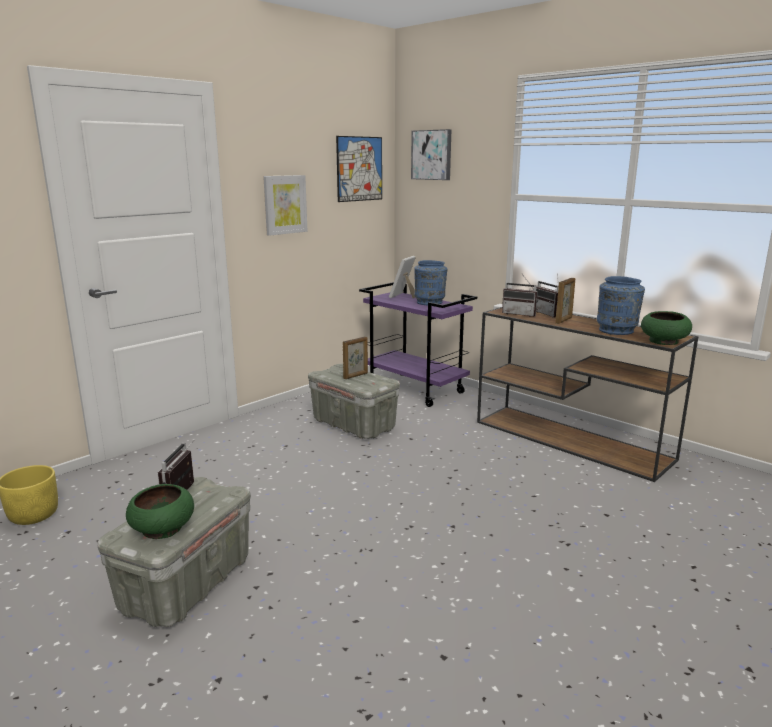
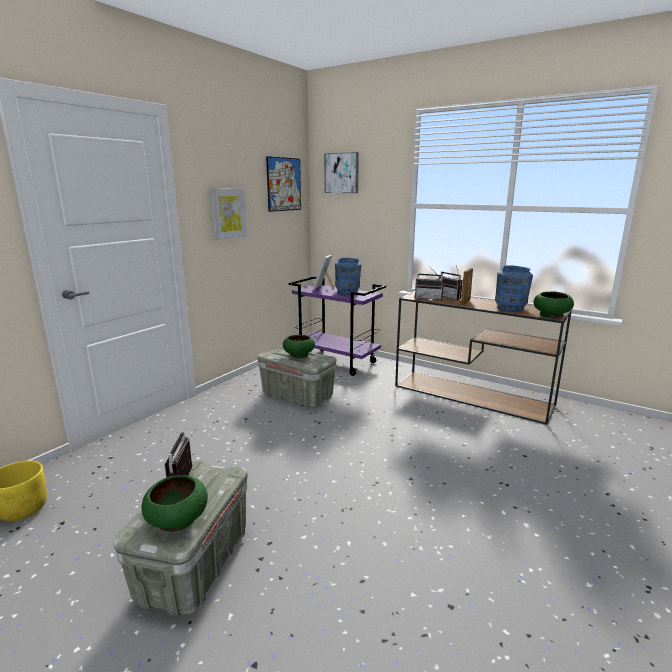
camera: 10 degrees left, 0 degrees up
(356, 376) = (298, 355): picture frame -> green bowl

